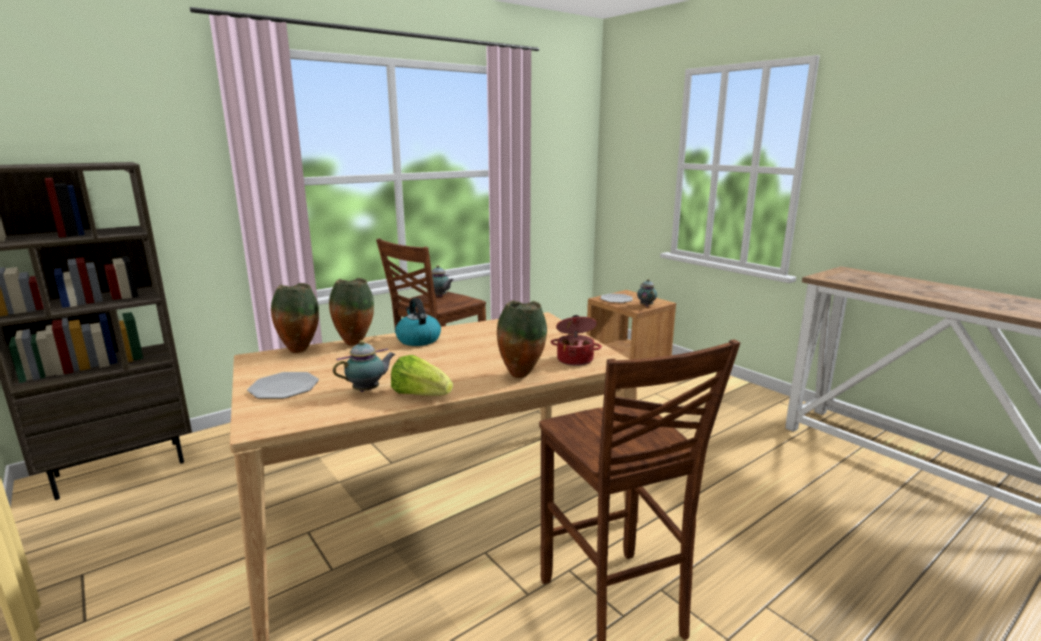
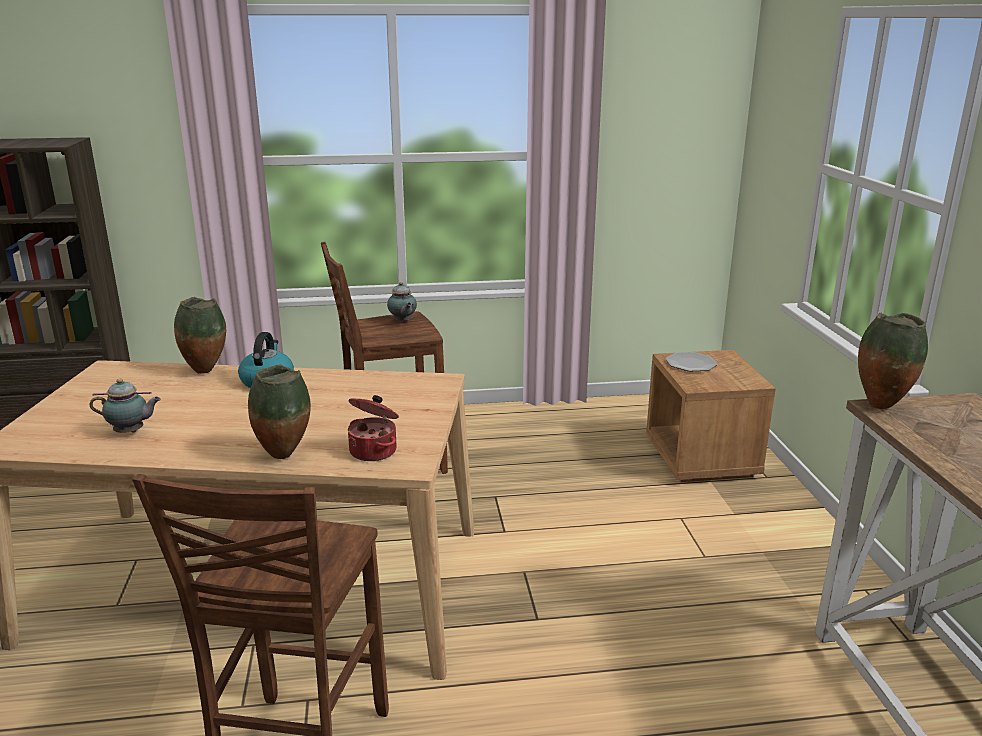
camera: 30 degrees right, 5 degrees up
(284, 387) = (77, 409): plate -> none
(299, 351) = (150, 369): vase -> vase (880, 405)
(420, 395) = (162, 451): lettuce -> none
(646, 305) = (719, 383): teapot -> none

